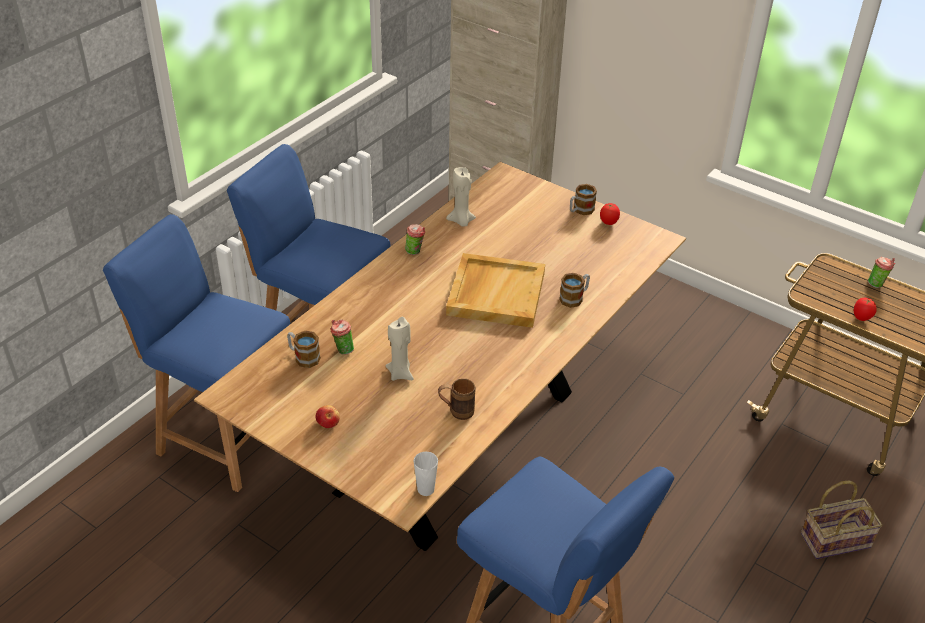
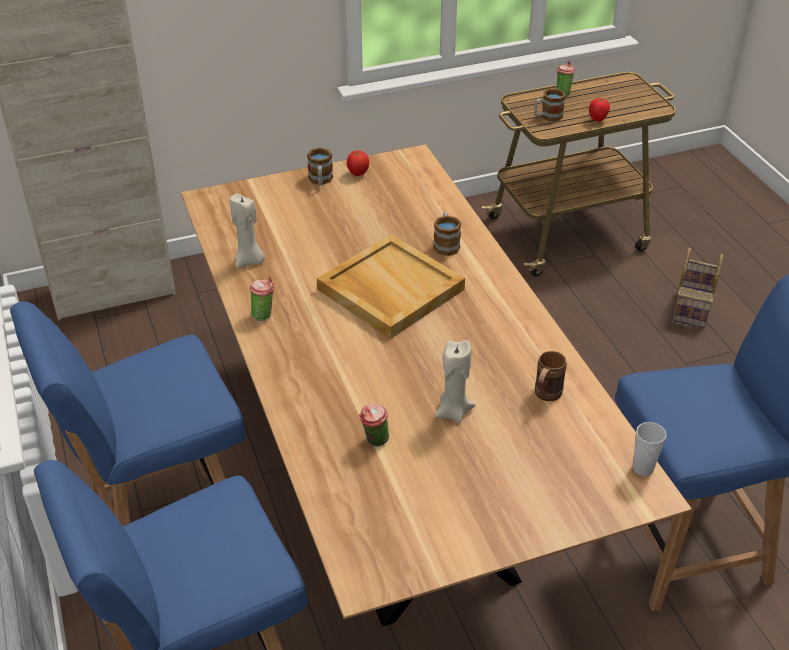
camera: 55 degrees left, 0 degrees up
(303, 357) = (357, 480): mug -> mug (547, 116)
(328, 423) = (485, 504): apple -> none

